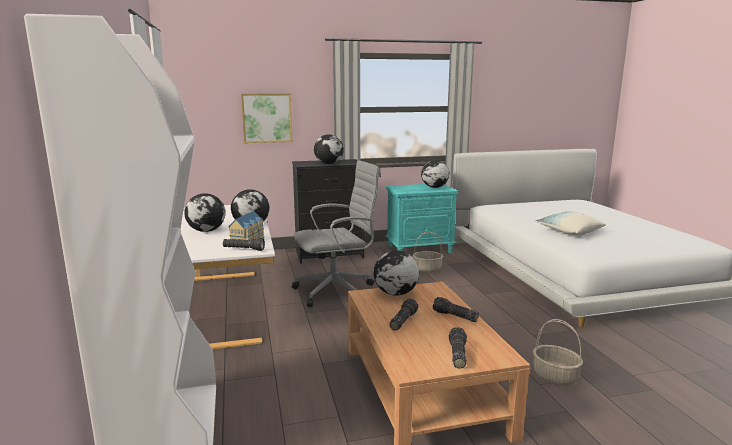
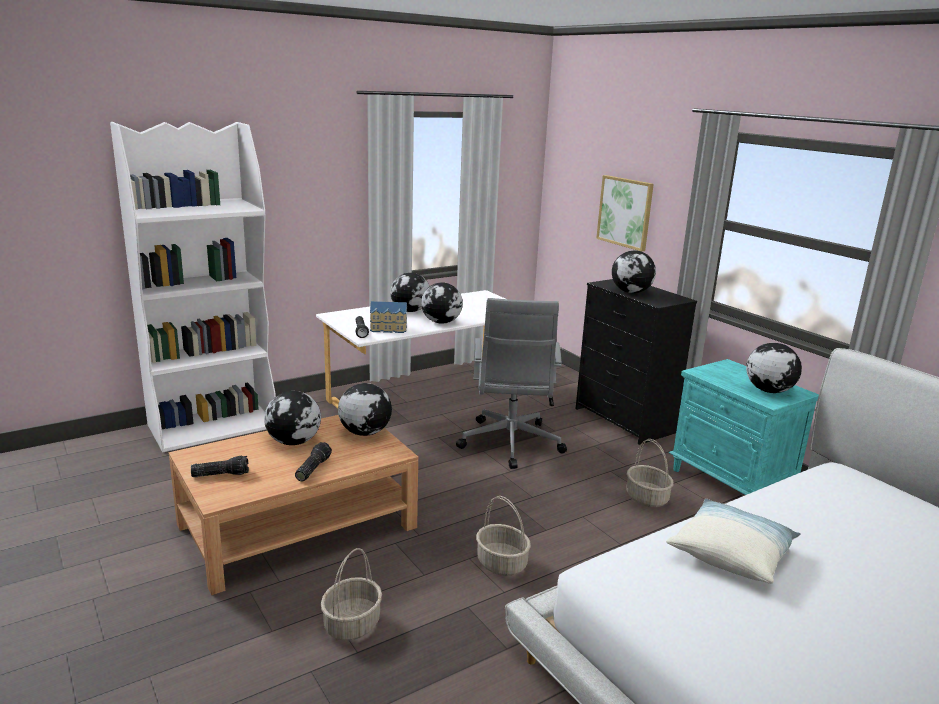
camera: 70 degrees right, 5 degrees up
(337, 291) = (510, 444): grey office chair -> grey office chair turned 45 degrees clockwise
(402, 320) = (294, 442): flashlight -> globe
(488, 318) = (502, 564): none -> basket

